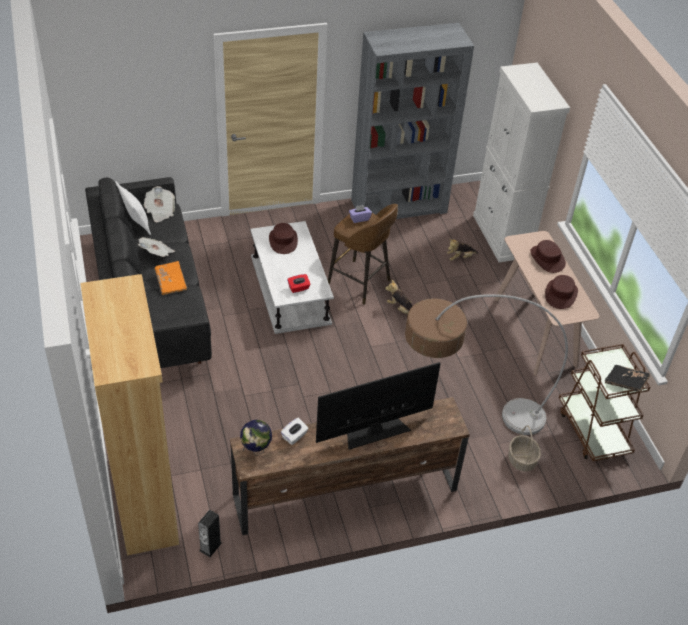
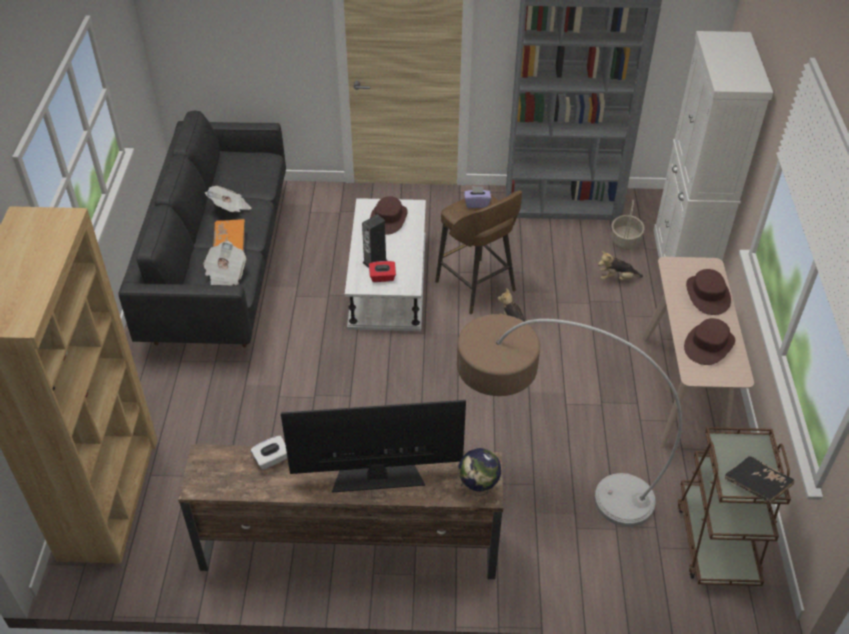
camera: 20 degrees right, 0 degrees up
(136, 223) = (223, 170): white pillow -> none
(160, 211) = (256, 161): newspaper -> newspaper (225, 275)
(210, 546) = (156, 575): speaker -> speaker (375, 261)
(256, 450) = (216, 466): globe -> globe (478, 489)
(521, 460) = (600, 558): basket -> basket (625, 240)

